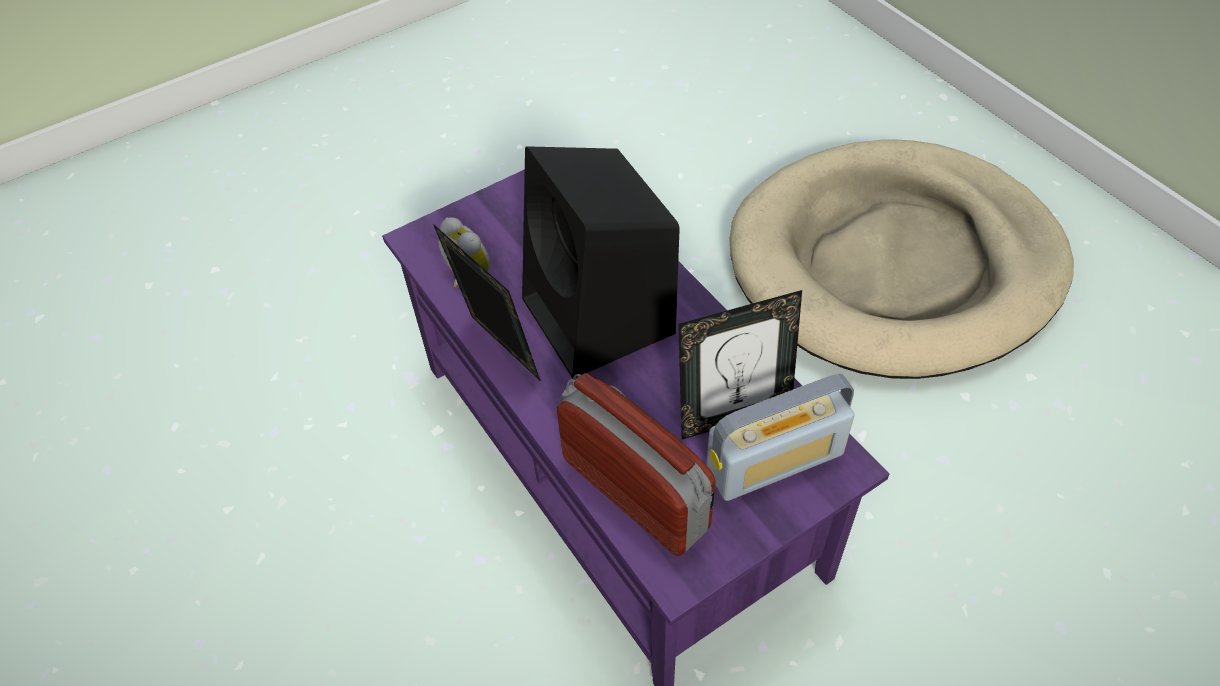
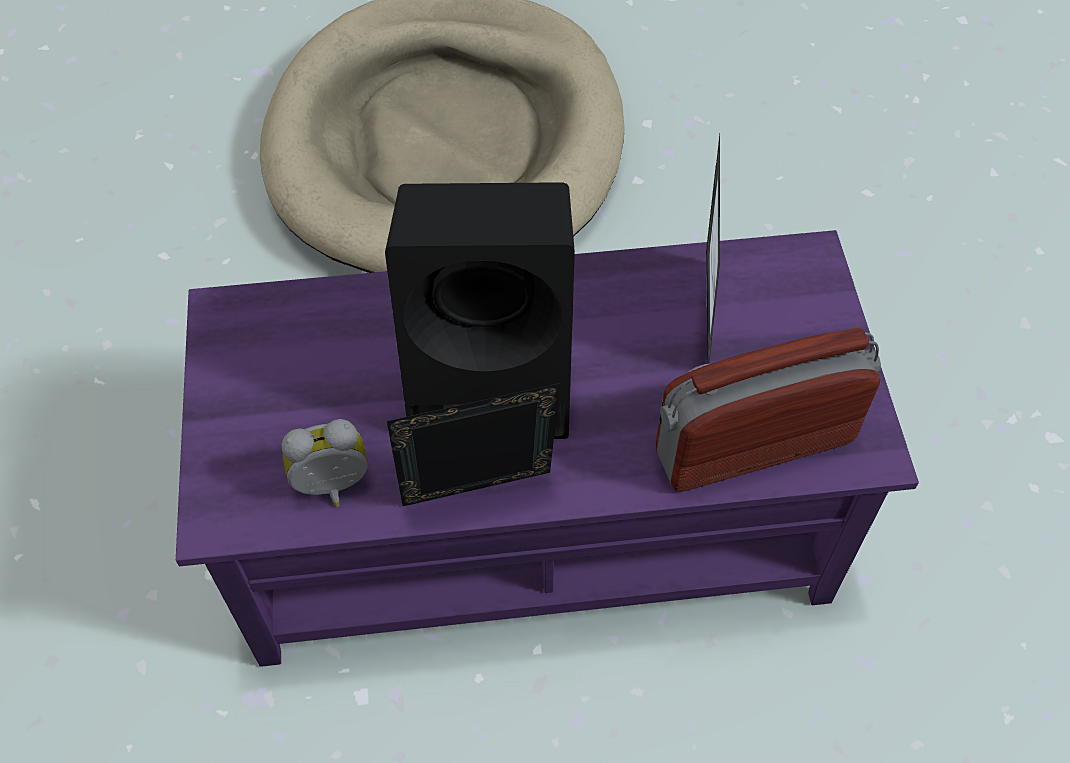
camera: 65 degrees left, 5 degrees up
(775, 461) = (777, 309): radio -> none

